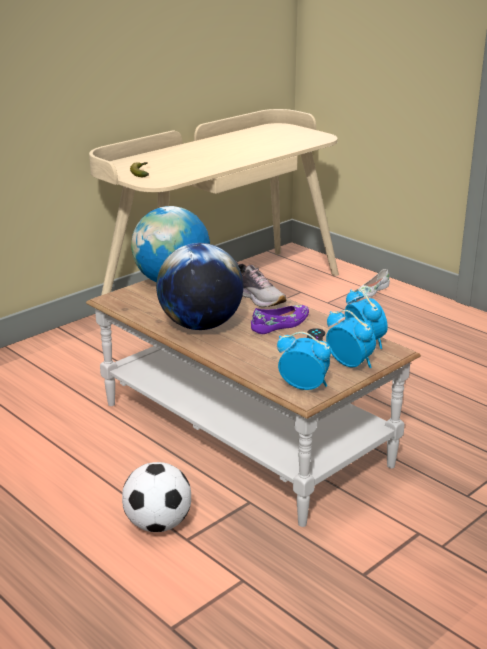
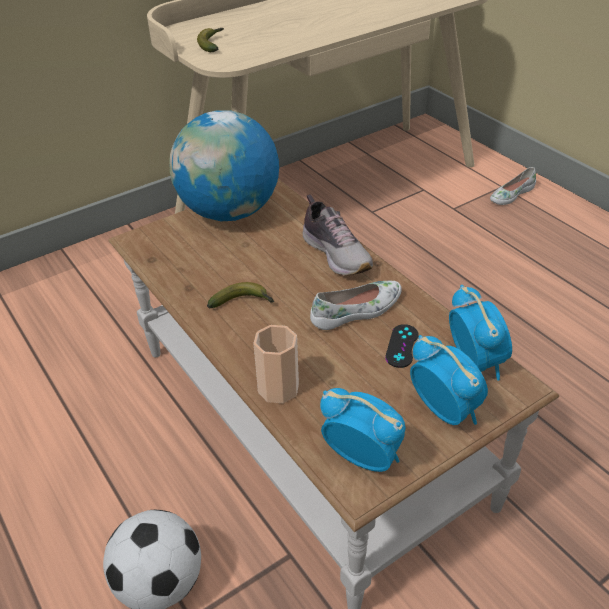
camera: 10 degrees right, 15 degrees up
(200, 325) = (243, 302): globe -> banana
(239, 362) = (278, 388): none -> cup
(281, 325) = (357, 311): purple shoe -> white shoe

